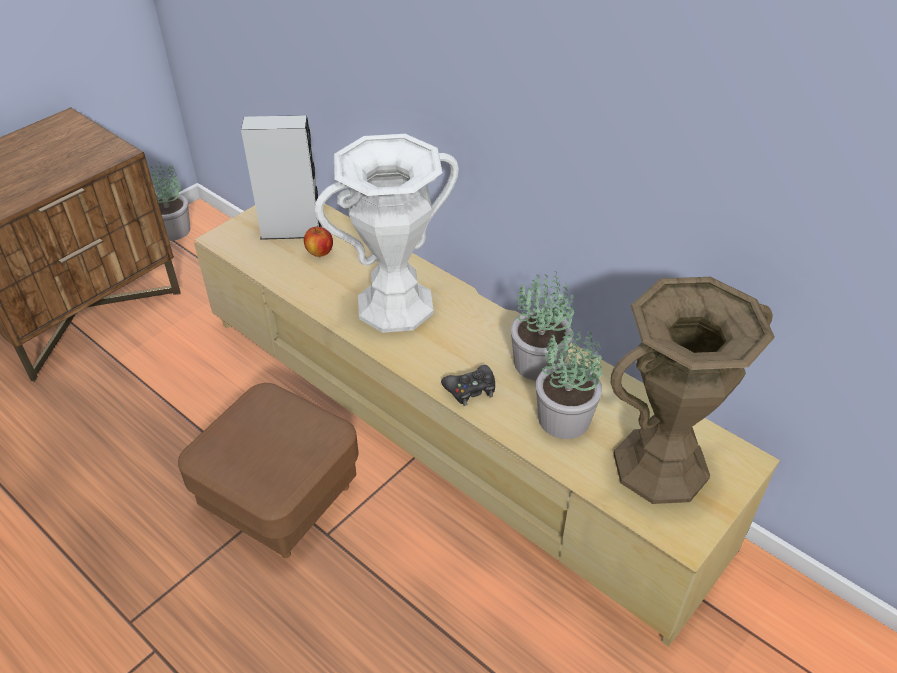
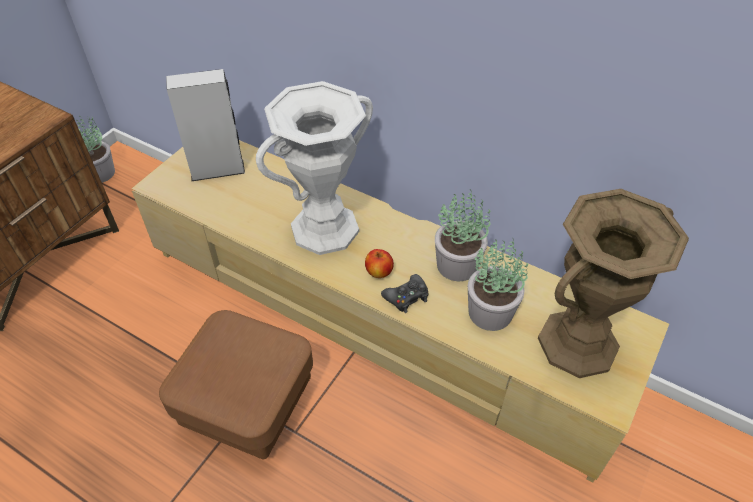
camera: 10 degrees left, 5 degrees up
(320, 252) = (247, 187): apple -> apple (379, 272)

